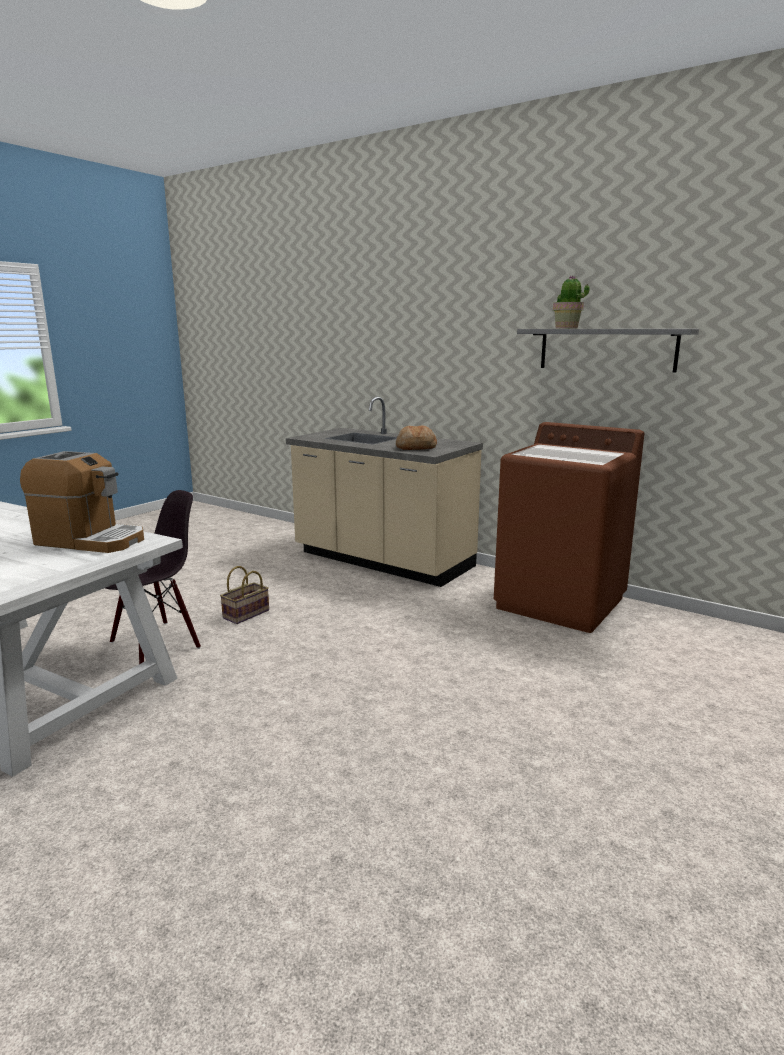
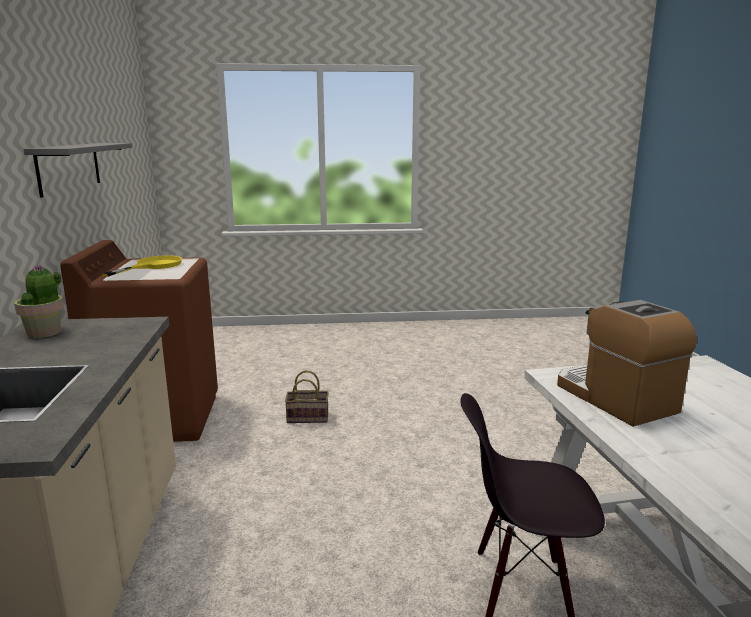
camera: 130 degrees left, 0 degrees up
(246, 615) = (380, 578): basket -> basket (309, 417)
(415, 448) = (106, 336): bread -> none
(566, 328) = (69, 146): potted plant -> potted plant (45, 332)
(577, 454) = (153, 266): none -> yellow frying pan

